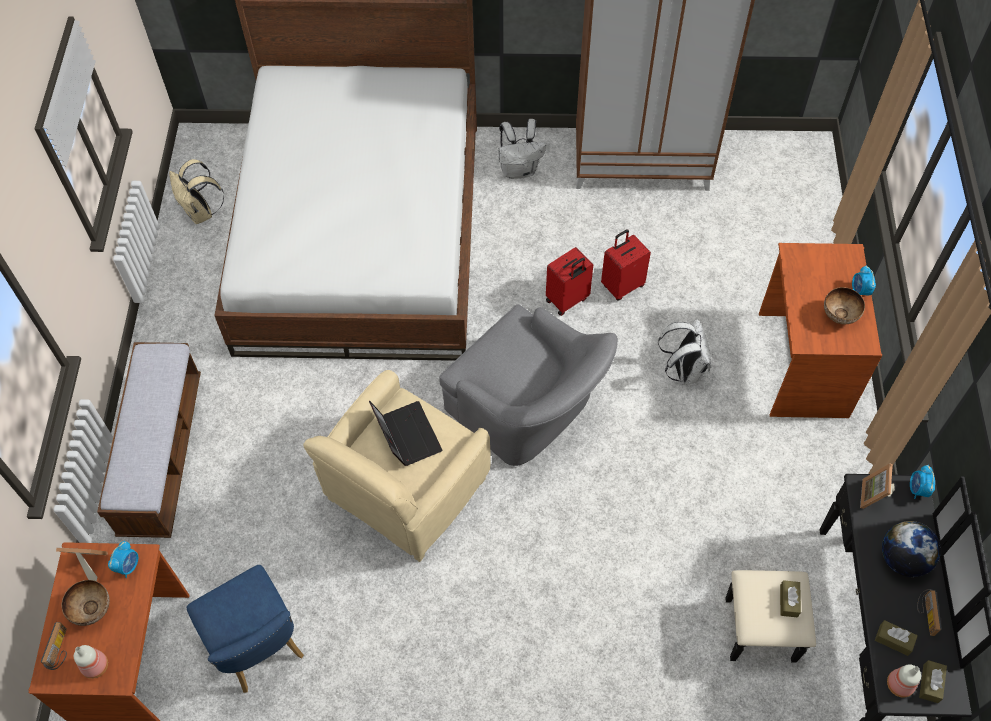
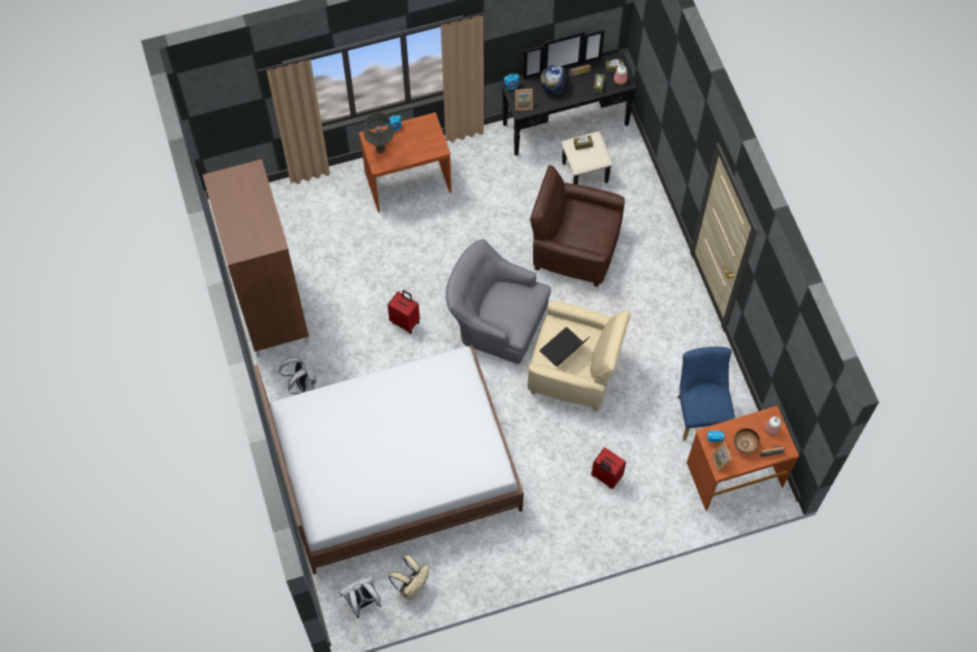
camera: 110 degrees left, 5 degrees up
(162, 454) = (607, 520): bench -> none
(259, 649) = (700, 411): blue chair -> blue chair turned 45 degrees counterclockwise
(528, 411) = (496, 320): grey armchair -> grey armchair turned 90 degrees counterclockwise
(617, 561) = (574, 248): none -> brown armchair
(622, 285) = (382, 293): red suitcase -> red suitcase (606, 477)
(684, 370) = (435, 243): white backpack -> white backpack (362, 602)
(823, 263) = (380, 149): none -> grey table lamp
(839, 316) = (416, 135): bowl -> none

